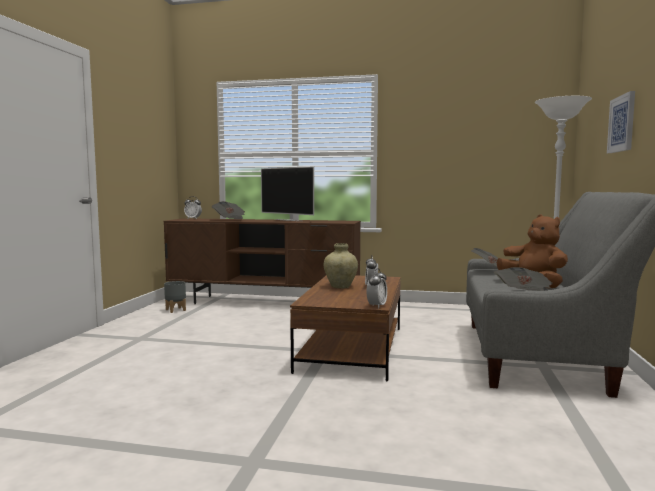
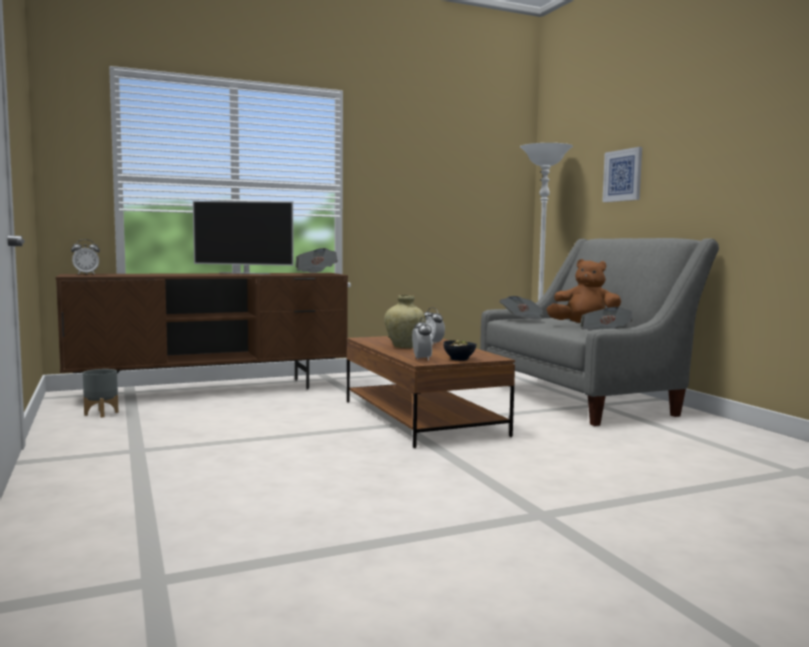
camera: 35 degrees left, 0 degrees up
(230, 220) = (161, 274): newspaper -> newspaper (316, 273)
(343, 303) = (459, 359): none -> bowl
(376, 306) = (495, 358): alarm clock -> alarm clock (421, 359)

